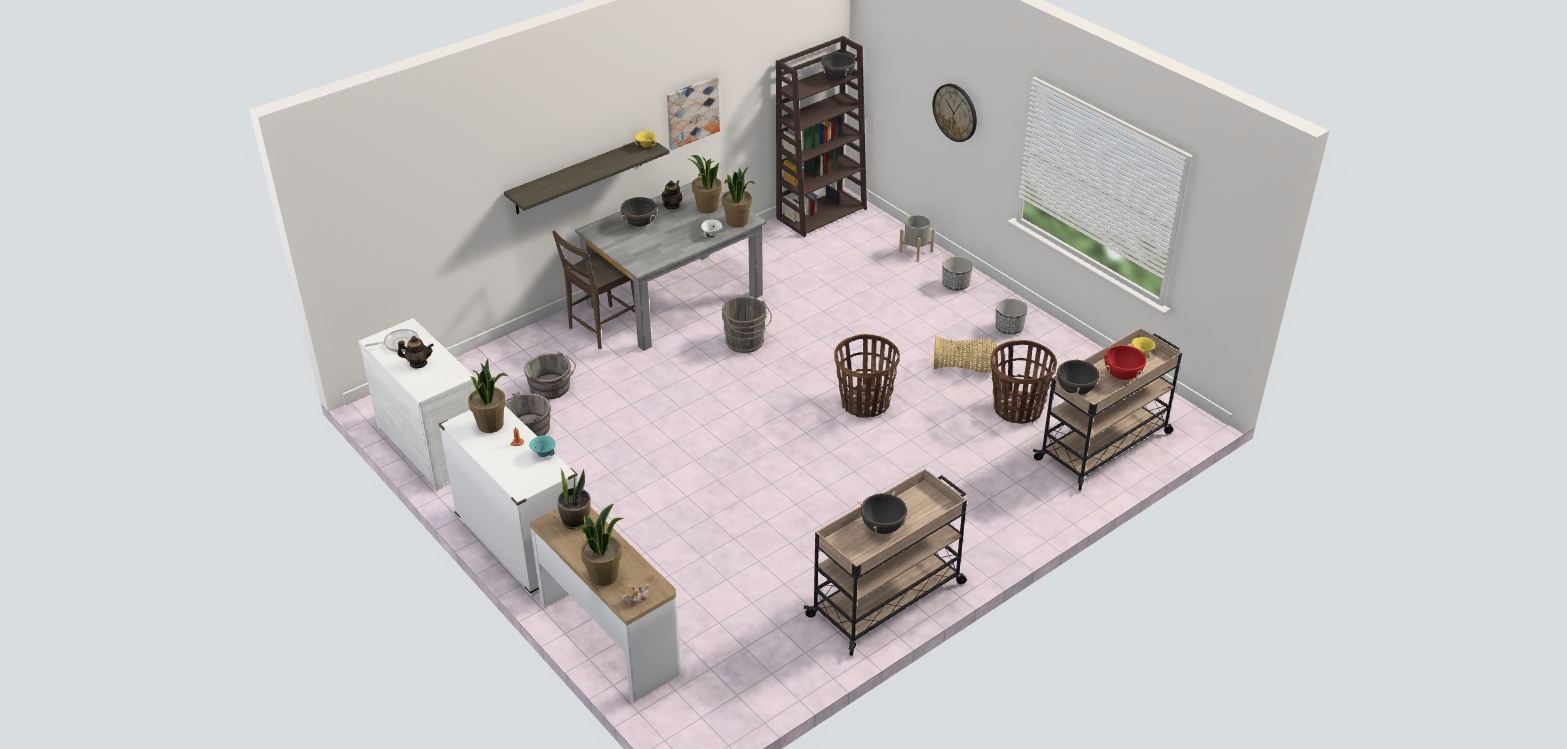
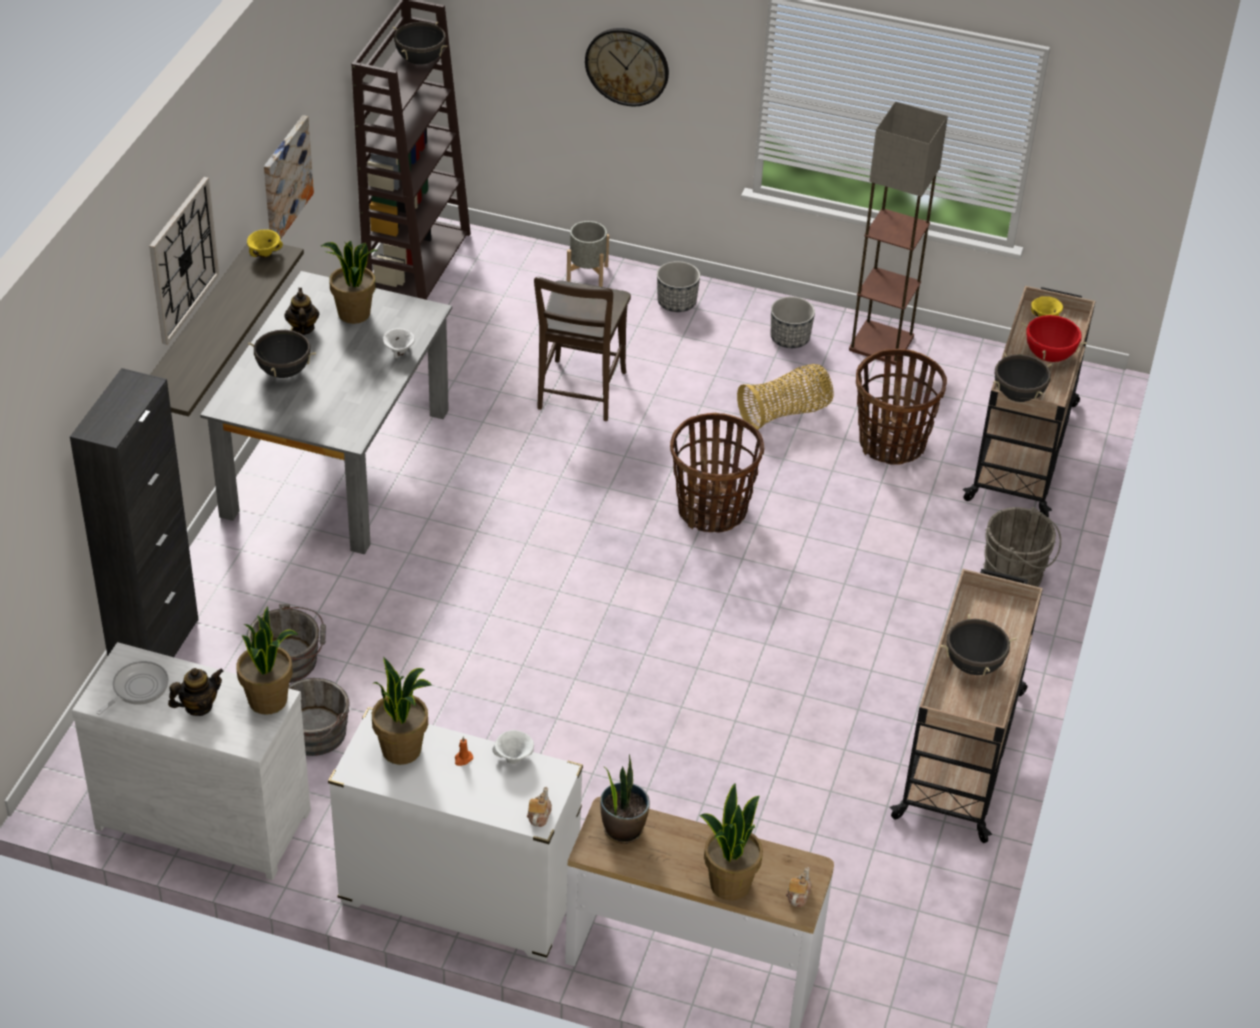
camera: 35 degrees left, 5 degrees up
(491, 355) = (155, 648): none -> black cabinet
(525, 488) = (539, 815): none -> teapot
(543, 454) = (513, 759): turquoise bowl -> white bowl
(568, 123) = (183, 260): none -> wall clock
(602, 328) = (276, 545): brown chair -> brown chair (579, 394)
(737, 222) = (415, 320): potted plant -> potted plant (268, 700)
(746, 343) = (490, 488): grey bucket -> grey bucket (1016, 577)
(1068, 351) = (882, 343): none -> floor lamp

